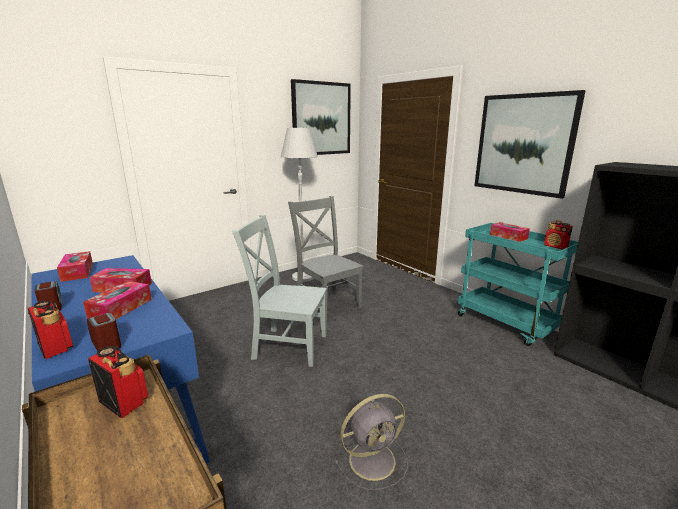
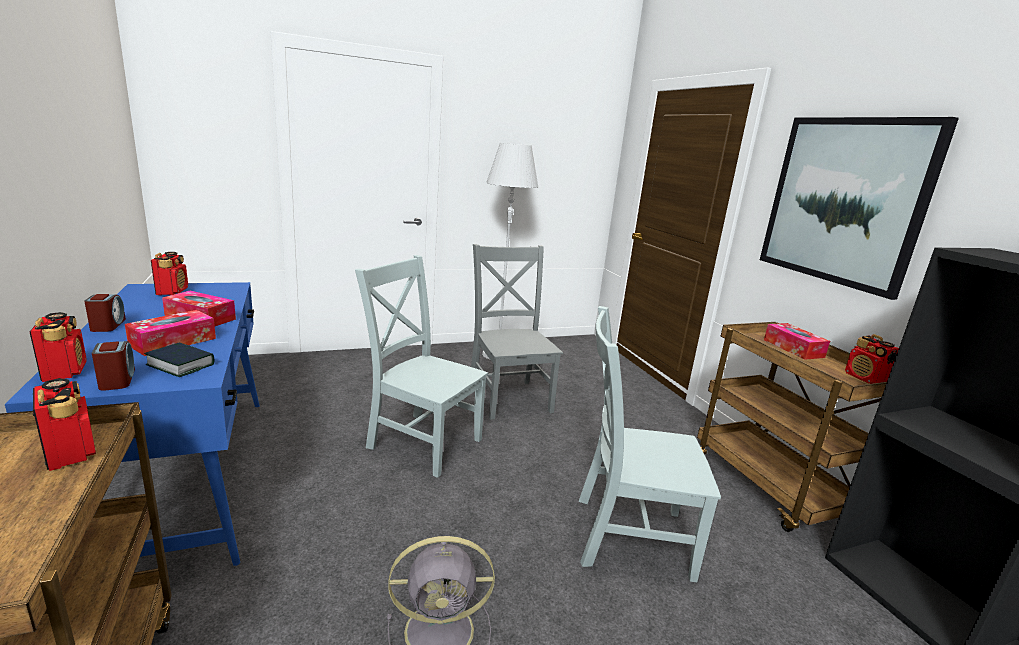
camera: 15 degrees right, 0 degrees up
(77, 272) = (172, 291): tissue box -> radio
(145, 323) = (180, 365): none -> book
(321, 119) = (561, 136): picture -> none
(446, 371) = (626, 535): none -> grey chair
(507, 324) = (769, 488): turquoise cart -> brown cart

